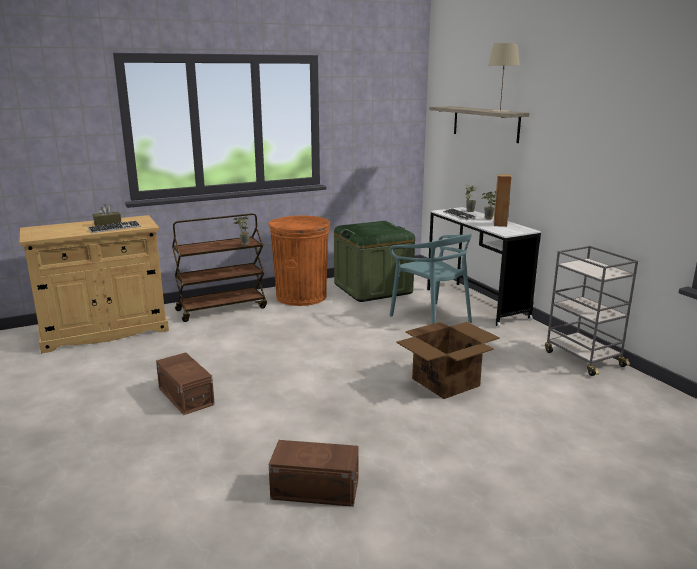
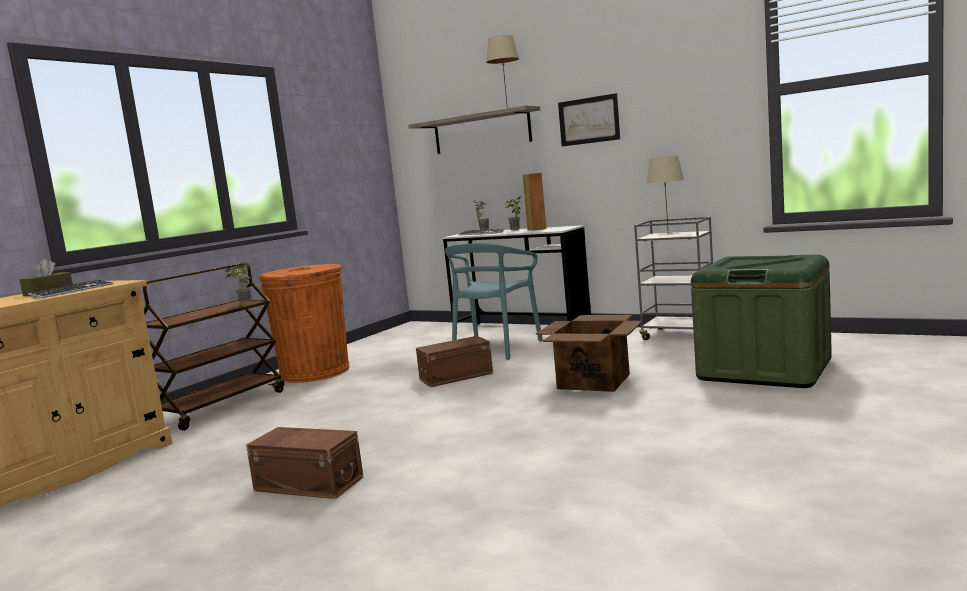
camera: 30 degrees left, 10 degrees down
(316, 490) = (617, 491): brown storage box -> brown storage box (457, 376)
(372, 288) = (392, 347): green storage box -> green storage box (764, 369)
(431, 318) = (495, 349): turquoise chair -> turquoise chair turned 90 degrees clockwise
(563, 137) = (588, 120): none -> picture
(593, 265) = (668, 234): none -> beige table lamp

